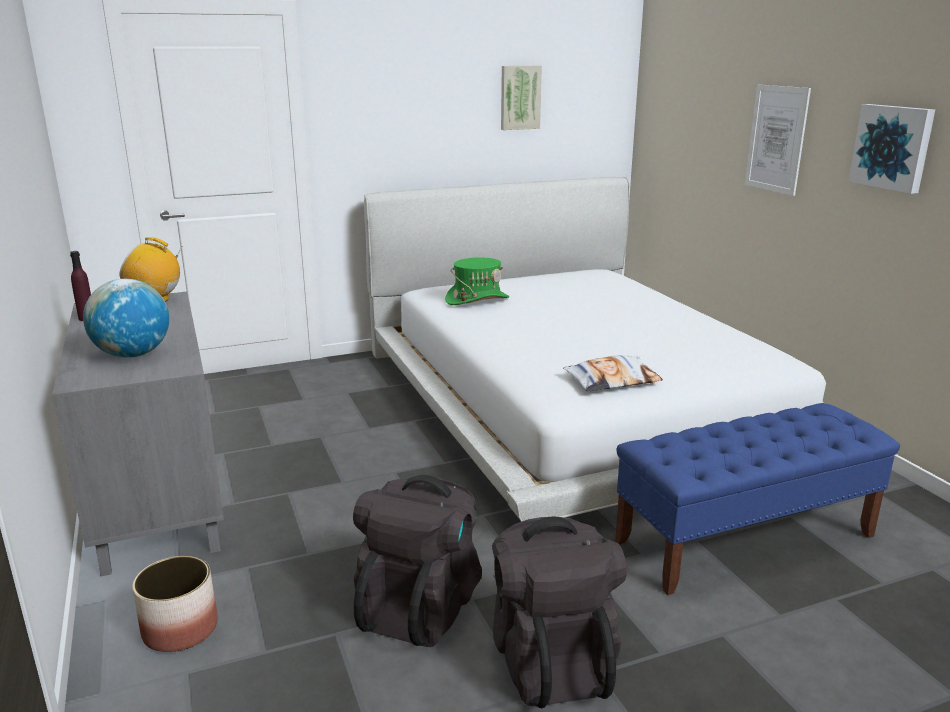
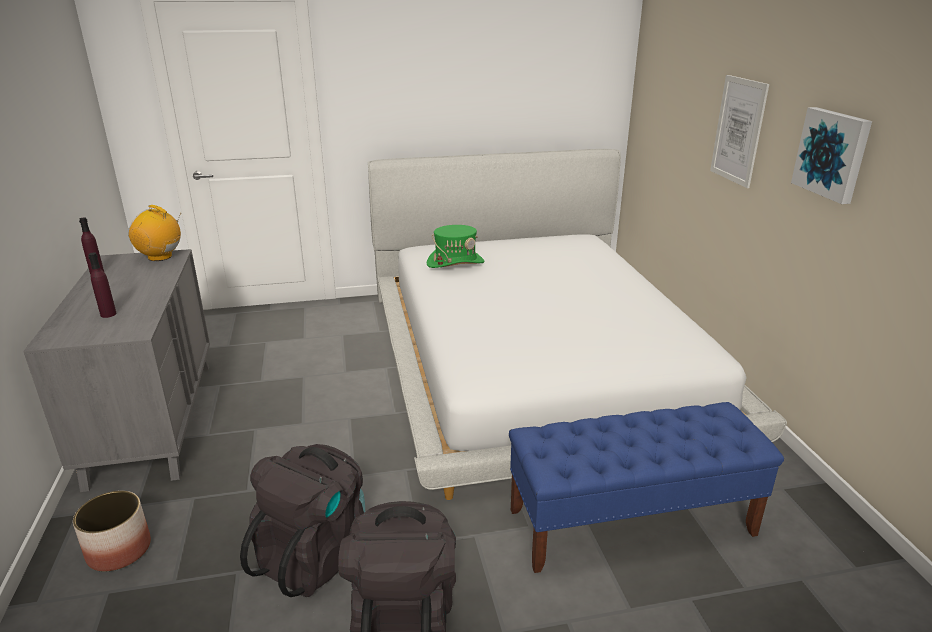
camera: 10 degrees right, 5 degrees up
(133, 354) = (108, 314): globe -> purple bottle
(520, 97) = (517, 74): picture -> none
(612, 381) = (531, 361): pillow -> none

